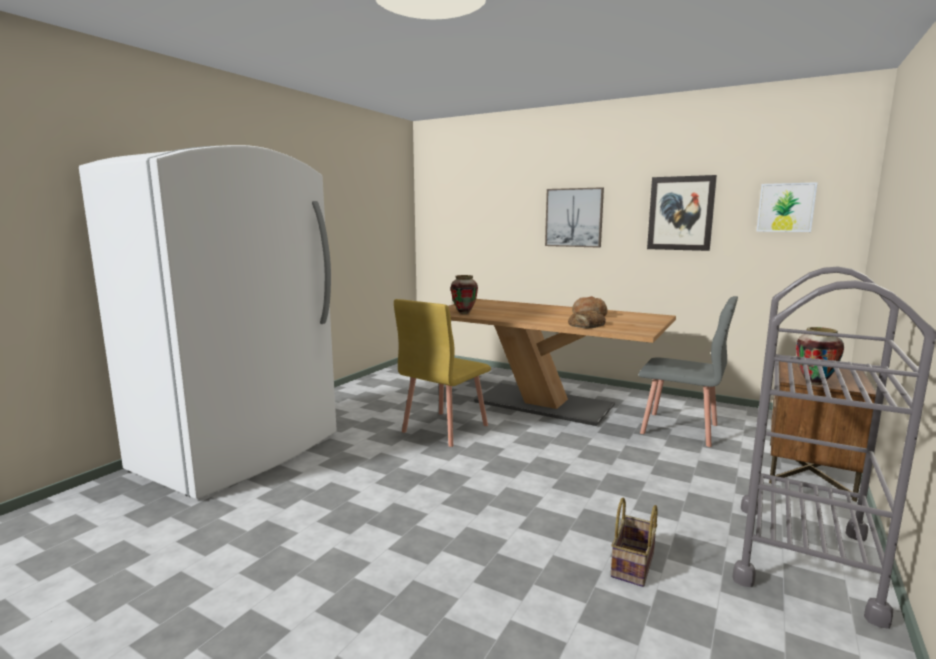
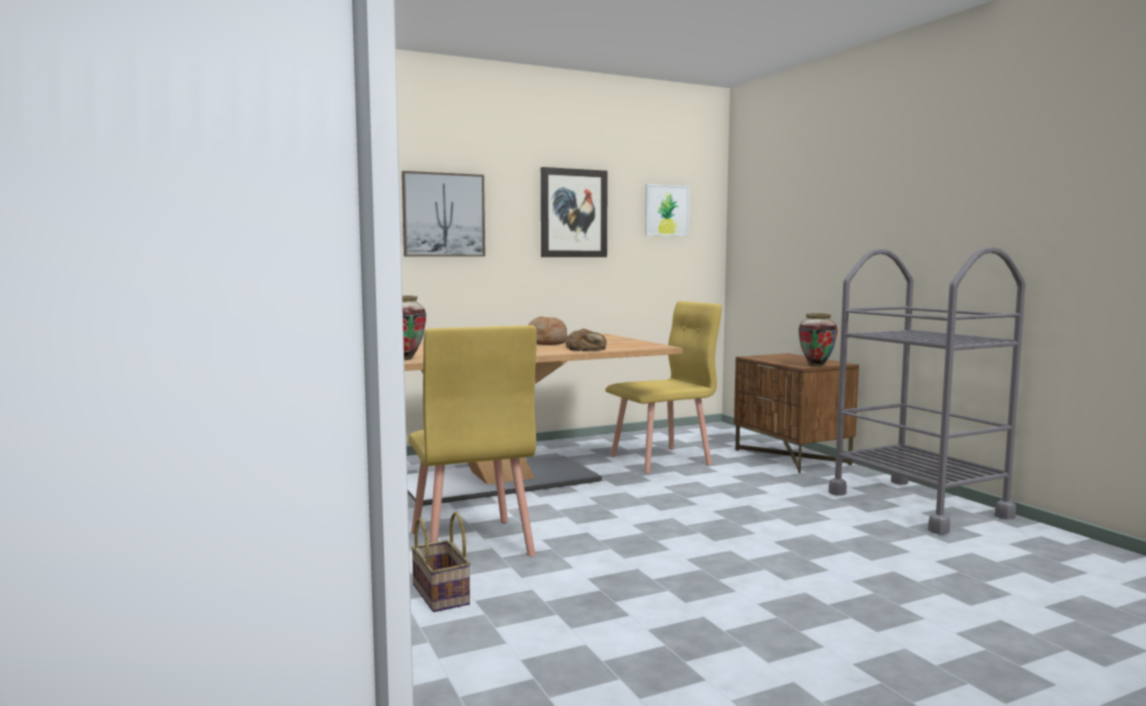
camera: 55 degrees left, 5 degrees down
(633, 566) = (894, 557): basket -> basket (442, 595)
(680, 429) = (661, 460): grey chair -> yellow chair

